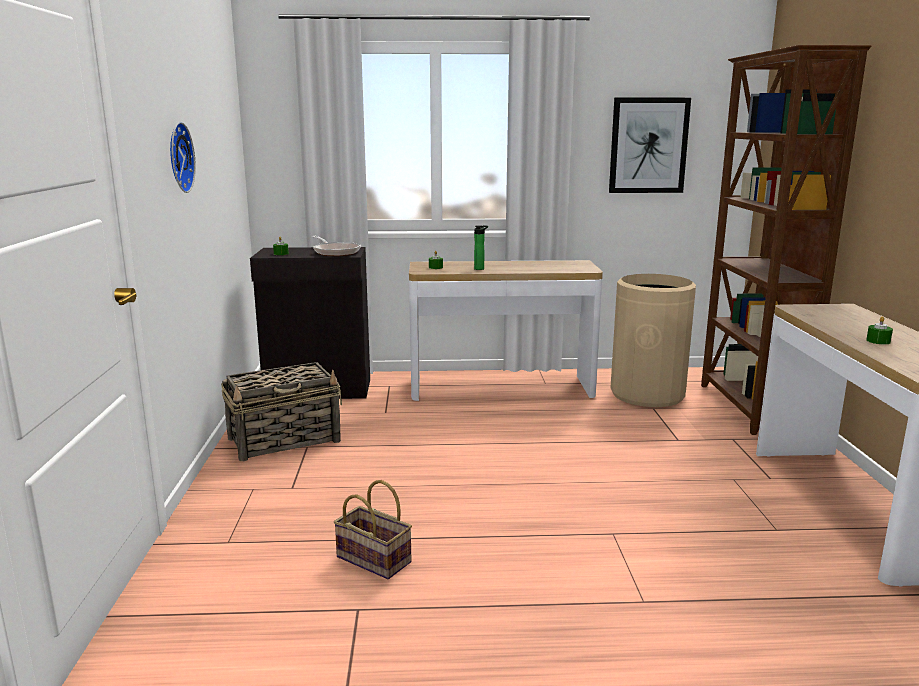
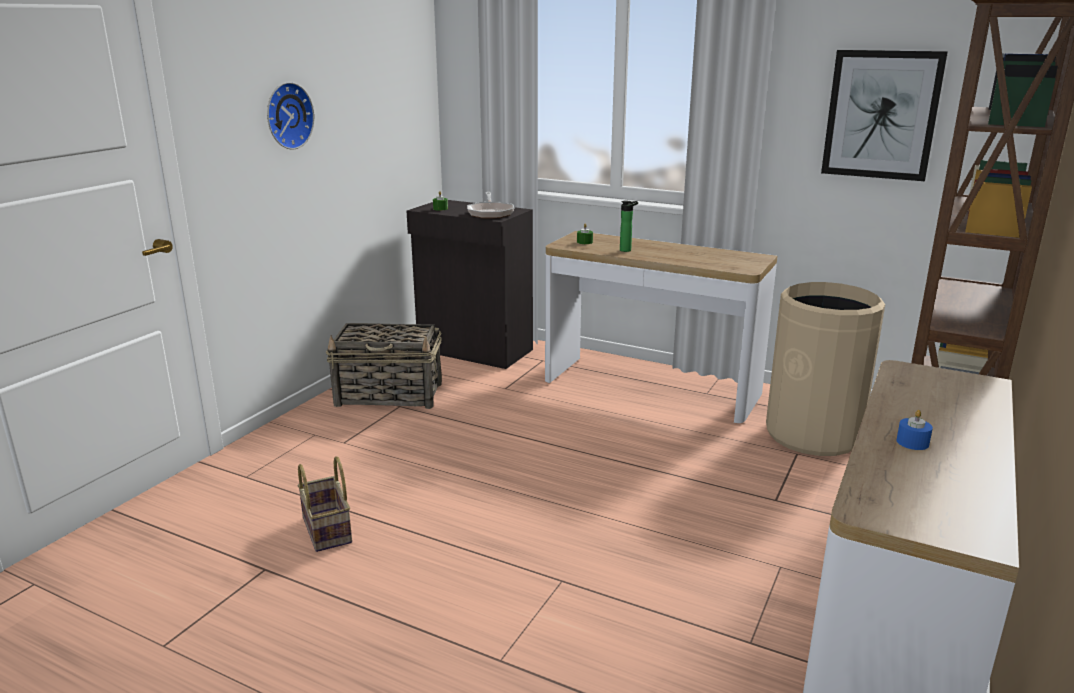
camera: 30 degrees right, 5 degrees up
(878, 341) = (912, 442): green candle -> blue candle

